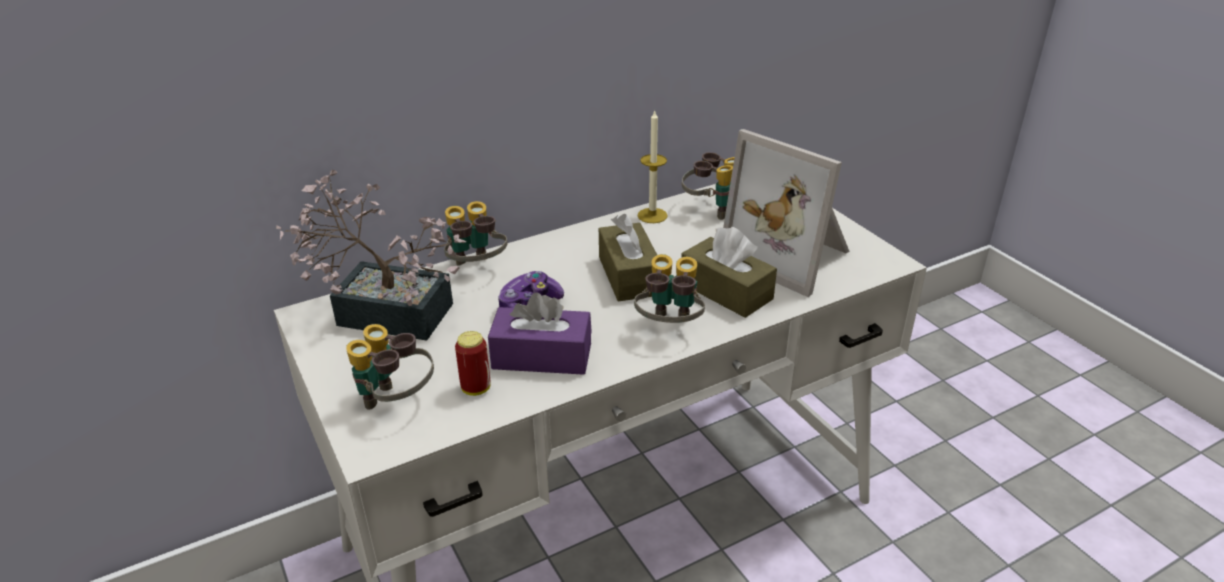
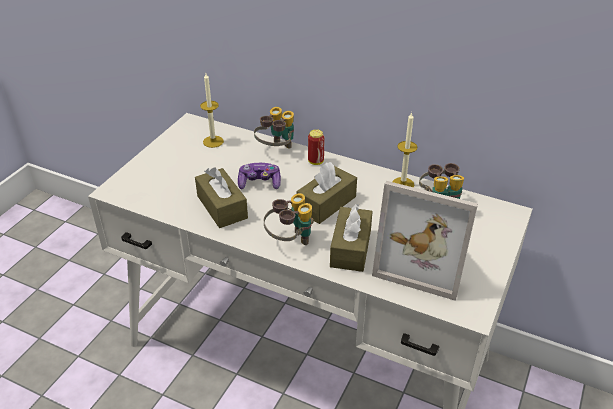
camera: 55 degrees right, 5 degrees up
(383, 311) = (213, 141): potted plant -> candle
(396, 402) = (149, 180): binoculars -> none
(476, 388) = (178, 198): can -> can (315, 162)
(542, 356) = (222, 207): purple tissue box -> brown tissue box
(790, 256) = (424, 261): picture frame -> picture frame turned 75 degrees counterclockwise

